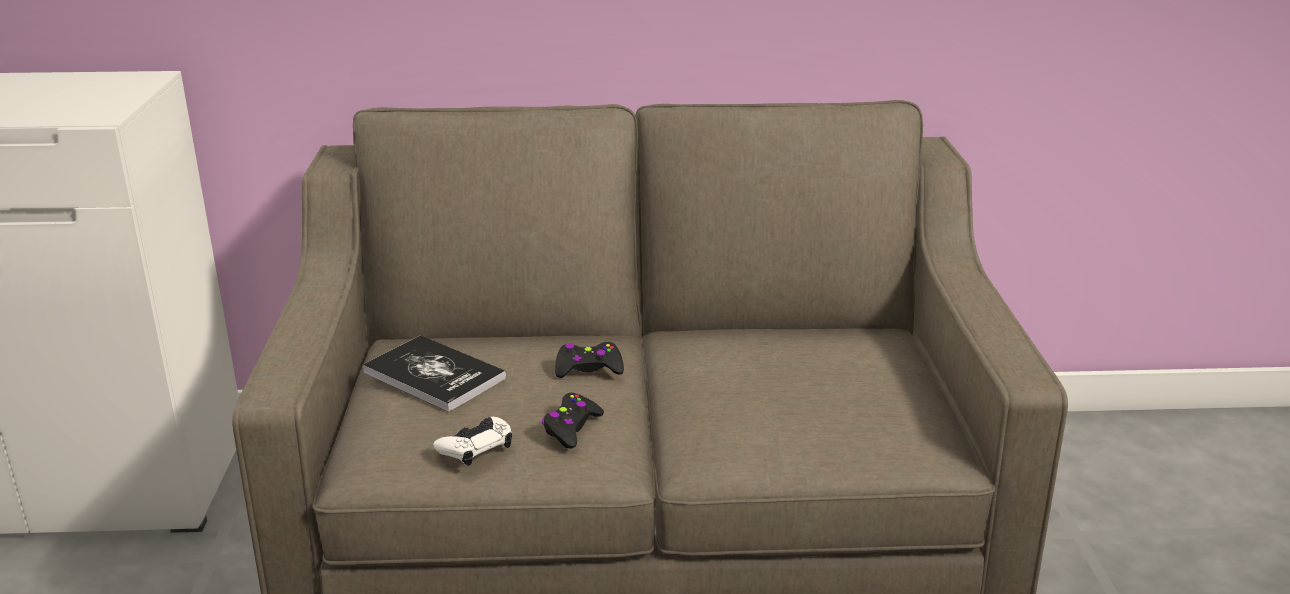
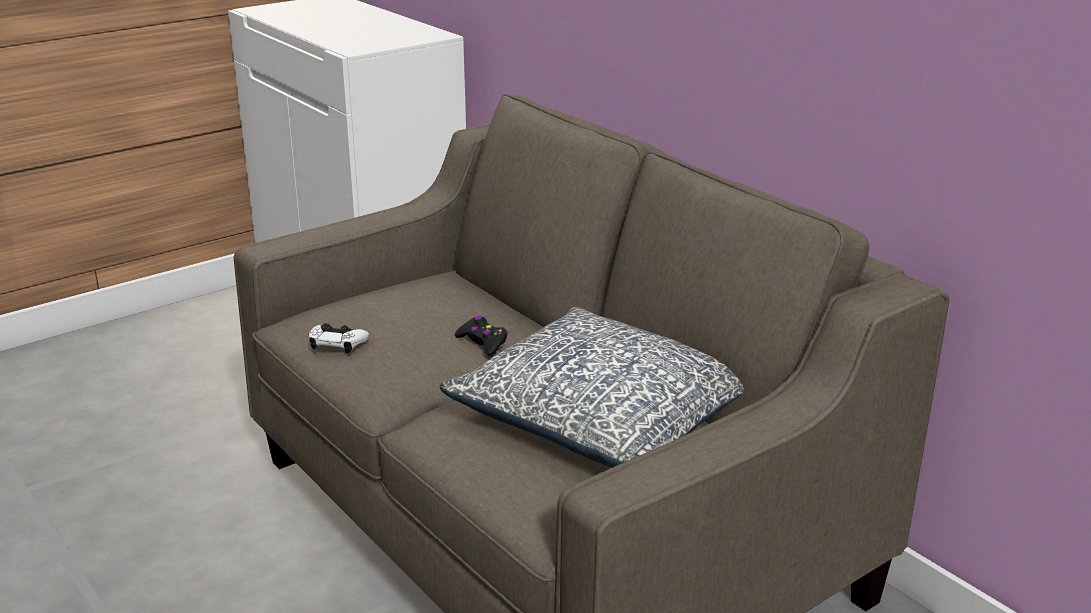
camera: 55 degrees right, 0 degrees up
(434, 375) = (407, 298): book -> none
(571, 428) = (394, 364): black game controller -> none
(803, 362) = (606, 419): none -> pillow

